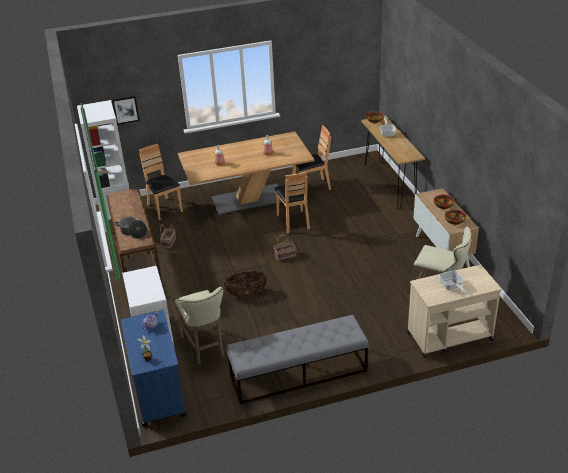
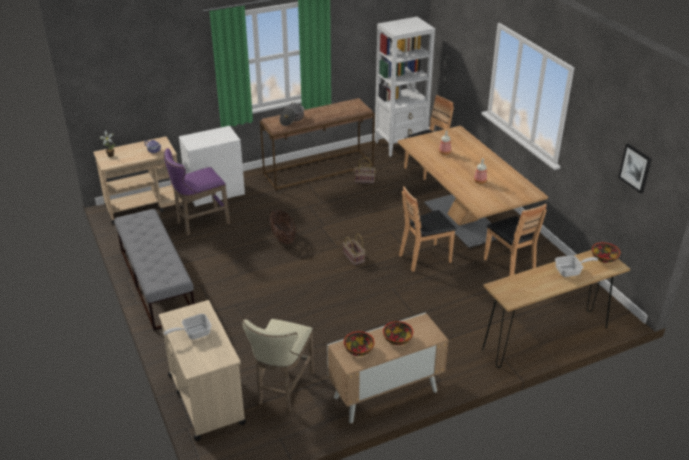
camera: 80 degrees right, 0 degrees up
(125, 110) = (455, 52): picture -> picture (635, 168)
(158, 392) = (144, 206): blue cart -> beige cart
(204, 347) = (200, 222): beige stool -> purple stool

